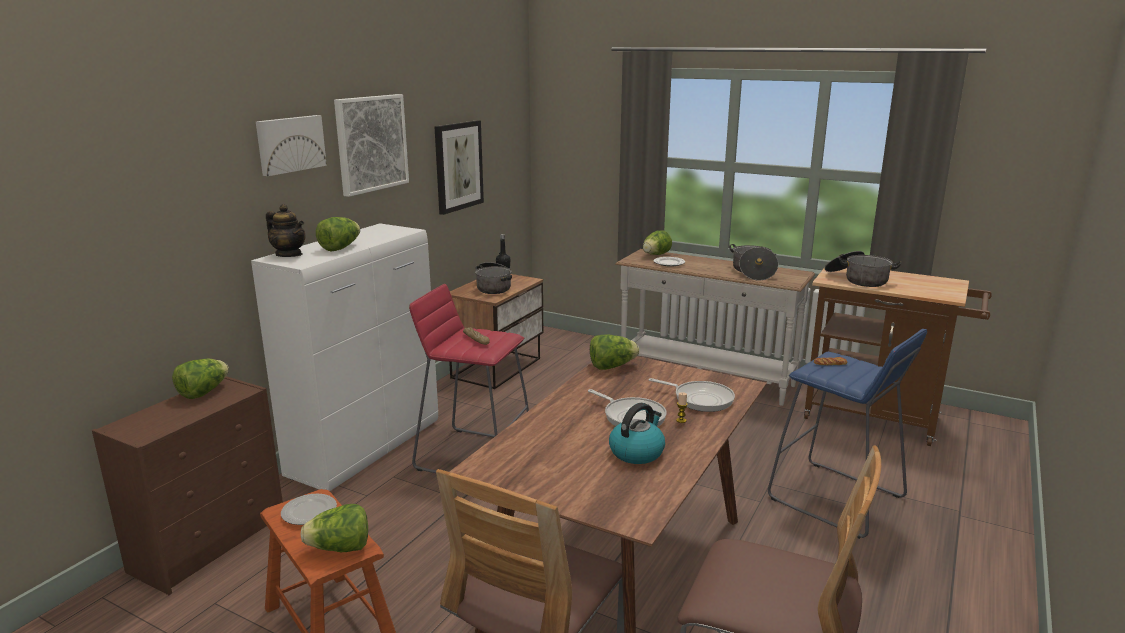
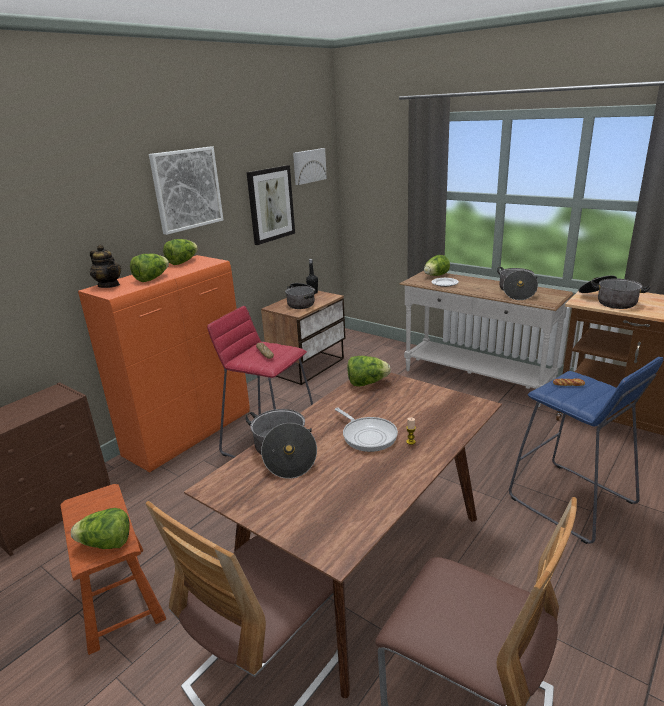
camera: 10 degrees right, 5 degrees up
(203, 392) = (38, 398): lettuce -> lettuce (182, 262)
(290, 144) = (109, 193): picture -> picture (308, 166)
(309, 512) = (95, 506): plate -> none
(366, 448) = (190, 434): white cabinet -> orange cabinet
(543, 436) = (283, 454): none -> cooking pot
(637, 452) = (360, 474): kettle -> none
(700, 399) = (435, 419): frying pan -> none

